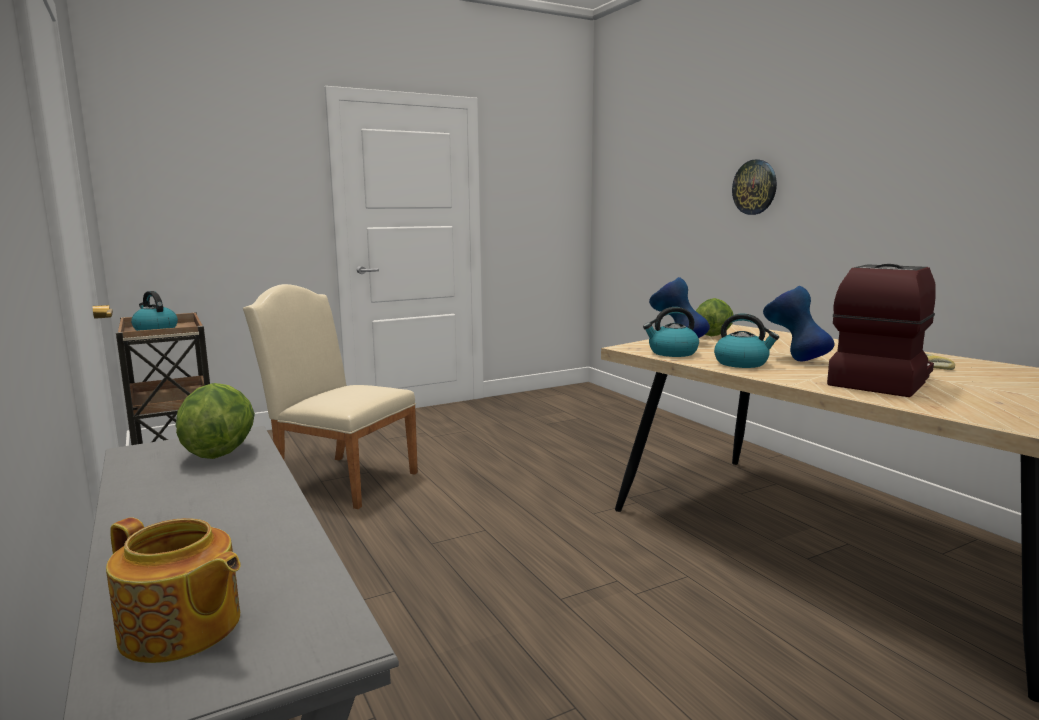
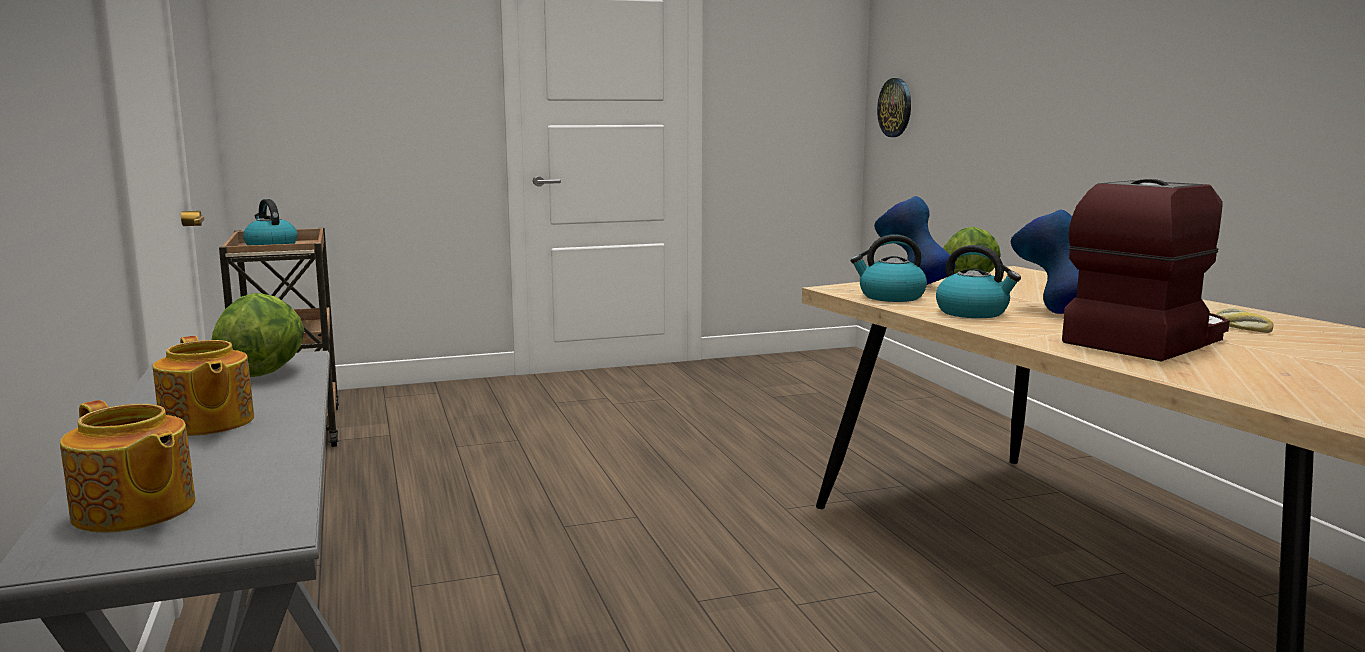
camera: 10 degrees right, 0 degrees up
(197, 512) = (206, 423): none -> teapot
(339, 479) = (479, 446): beige chair -> none
(755, 187) = (1065, 73): wall clock -> wall clock (895, 107)

